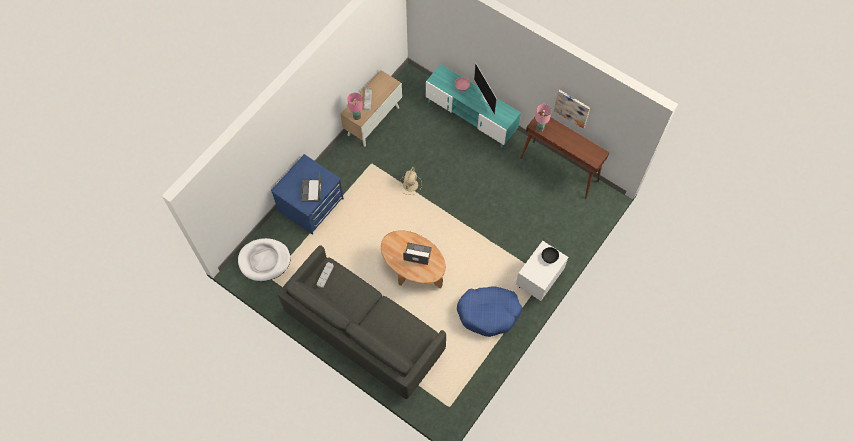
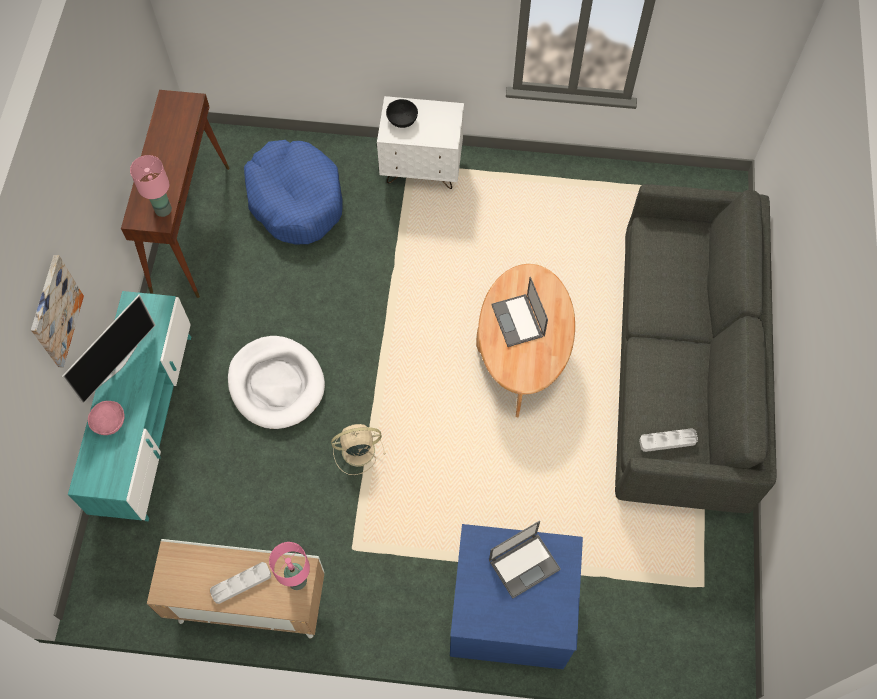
camera: 120 degrees left, 0 degrees up
(264, 260) = (678, 623): white dog bed -> white dog bed (276, 384)
(488, 313) = (522, 210): blue dog bed -> blue dog bed (295, 200)
(572, 108) = (114, 133): picture -> picture (55, 311)

